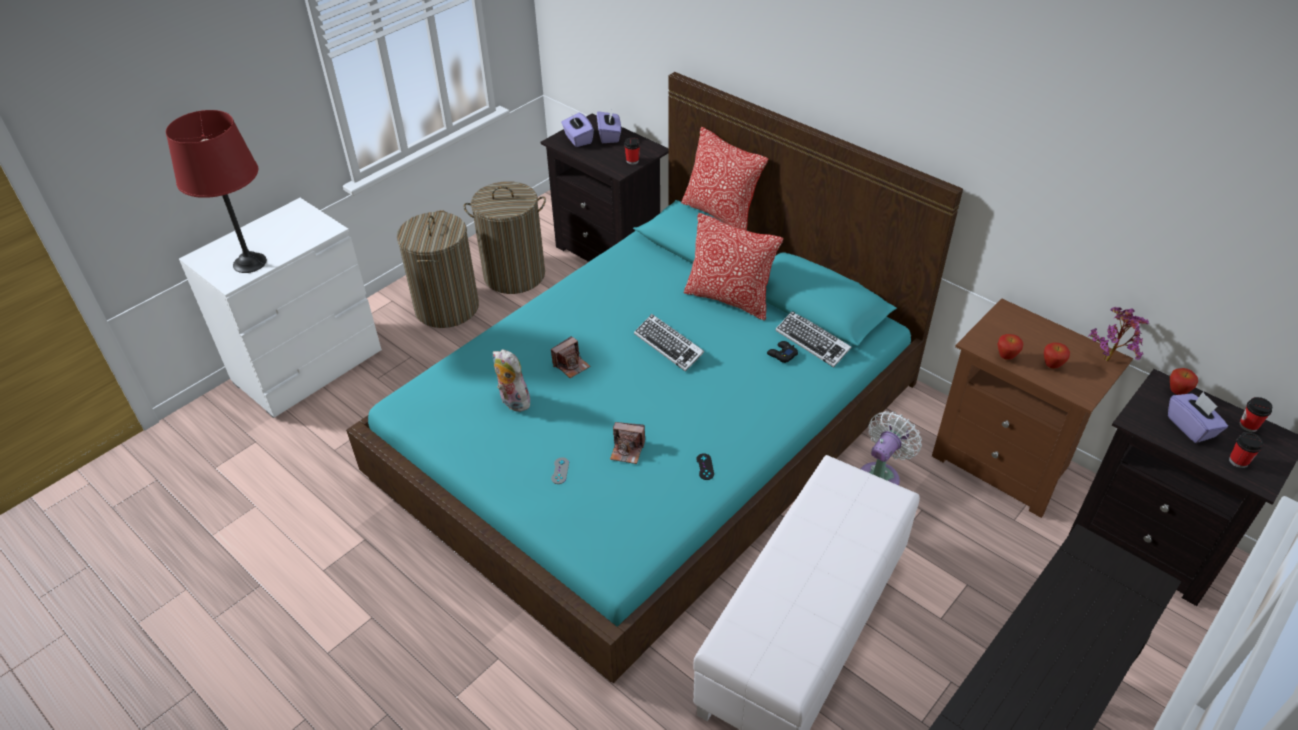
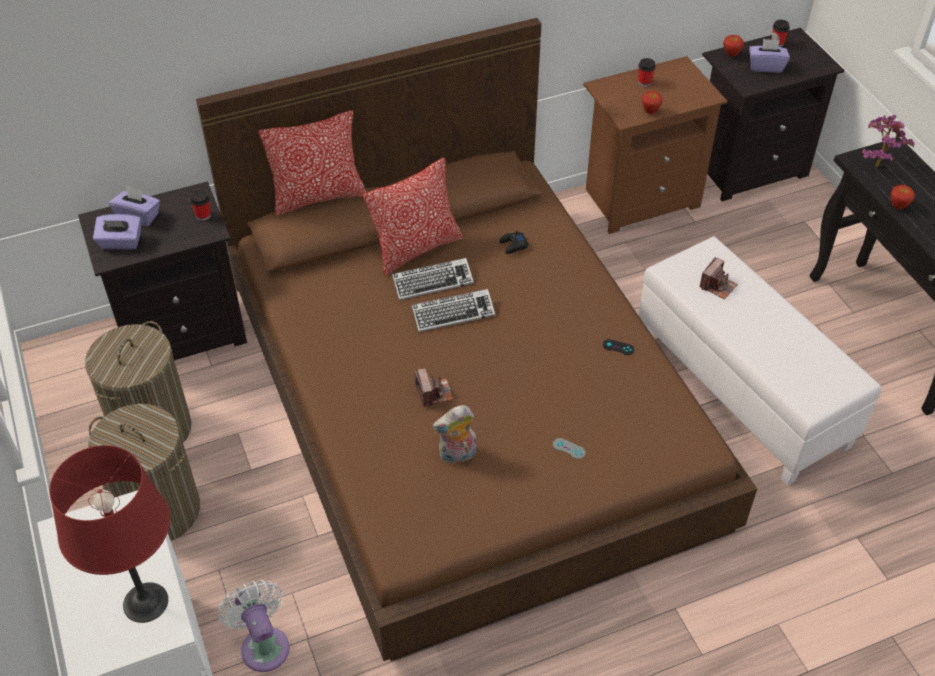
camera: 65 degrees left, 5 degrees up
(627, 450) = (570, 392): camera -> camera (717, 286)
(652, 428) = (467, 397): turquoise bed -> brown bed
(812, 342) = (511, 220): keyboard -> keyboard (432, 282)
(881, 475) = (612, 272): white fan -> white fan (263, 644)
(1051, 366) = (672, 95): apple -> apple (898, 207)
(1110, 360) = (683, 66): potted plant -> potted plant (877, 163)
(1238, 461) = (805, 64): cup -> cup (644, 82)

